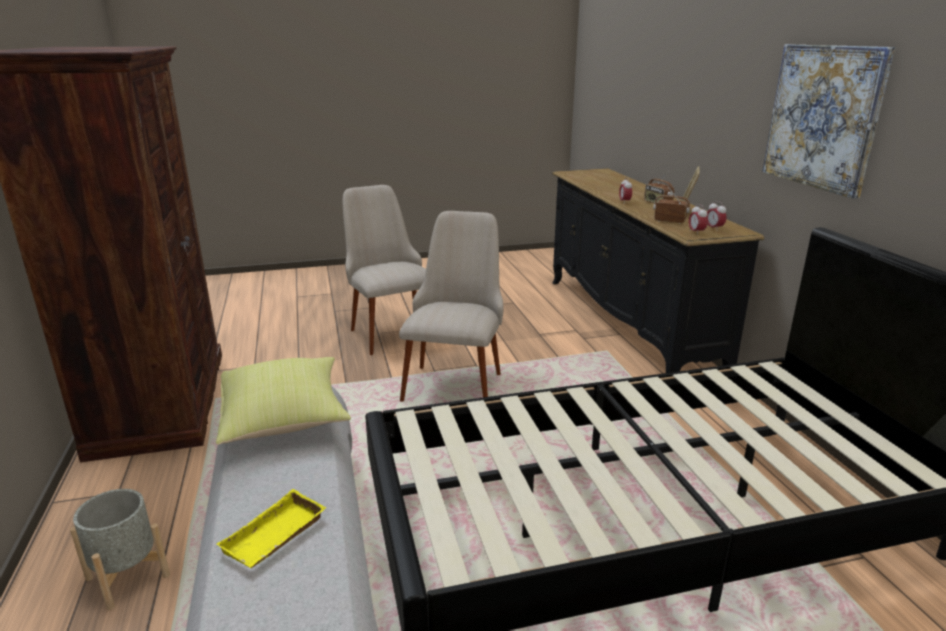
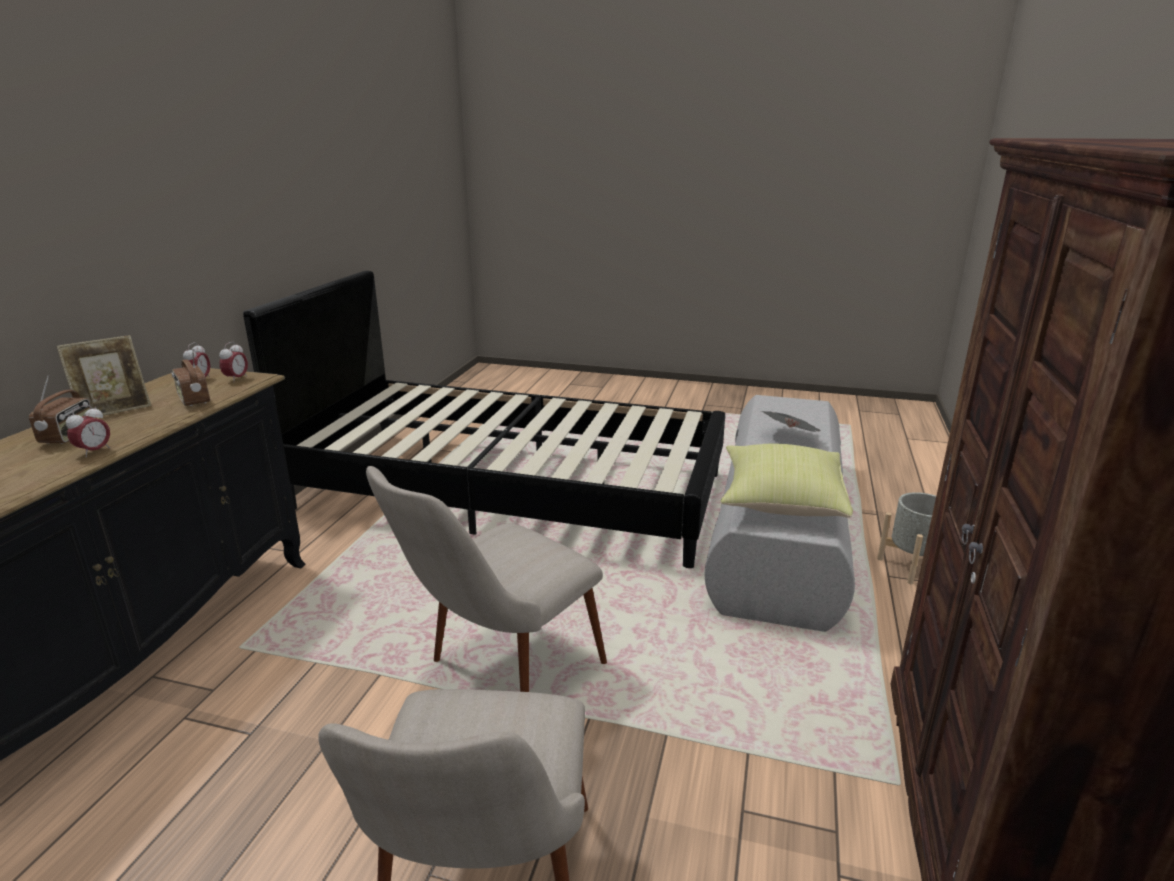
camera: 150 degrees left, 0 degrees up
(275, 537) = (790, 438): yellow tray -> newspaper
(823, 117) = (188, 208): picture -> none

